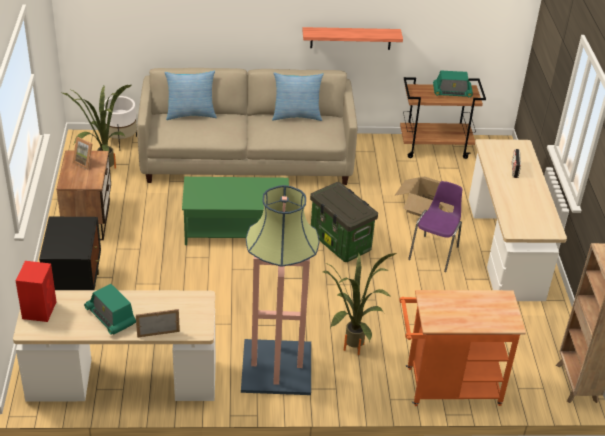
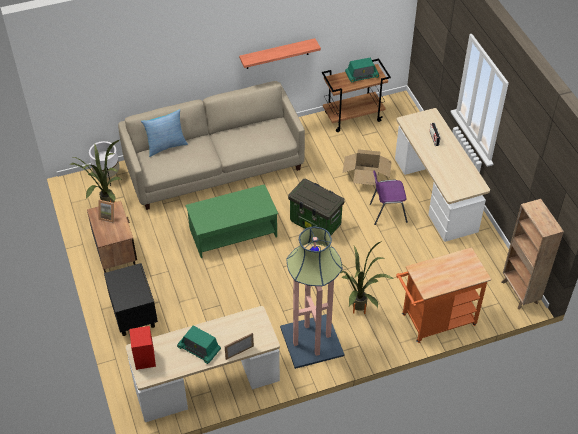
camera: 15 degrees left, 10 degrees up
(296, 115) = (249, 125): pillow -> none
(435, 252) = (387, 212): purple chair -> purple chair turned 105 degrees counterclockwise

